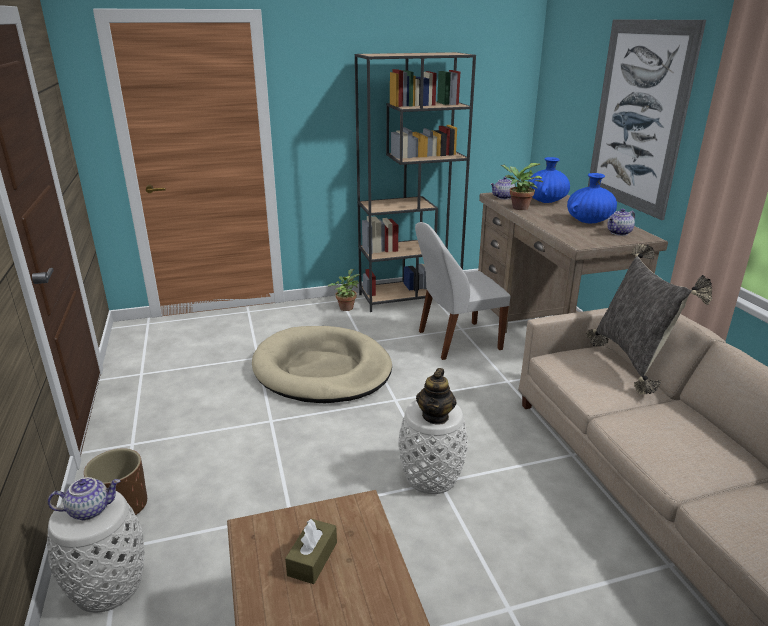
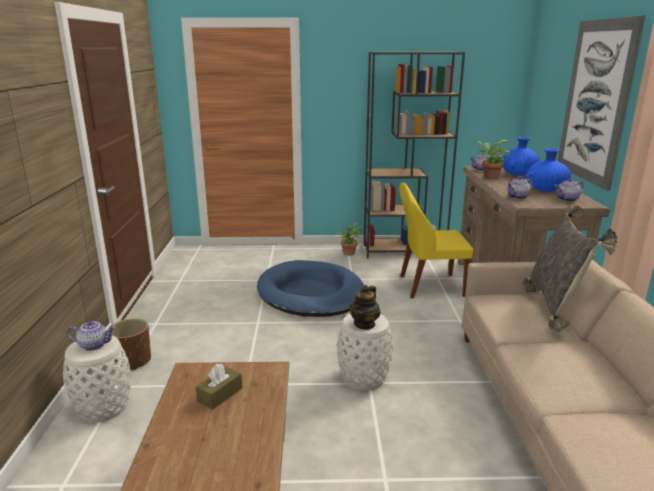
camera: 15 degrees right, 5 degrees down
(322, 370) = (311, 293): beige dog bed -> blue dog bed
(456, 341) = (429, 286): white chair -> yellow chair
(567, 234) = (518, 197): none -> teapot

